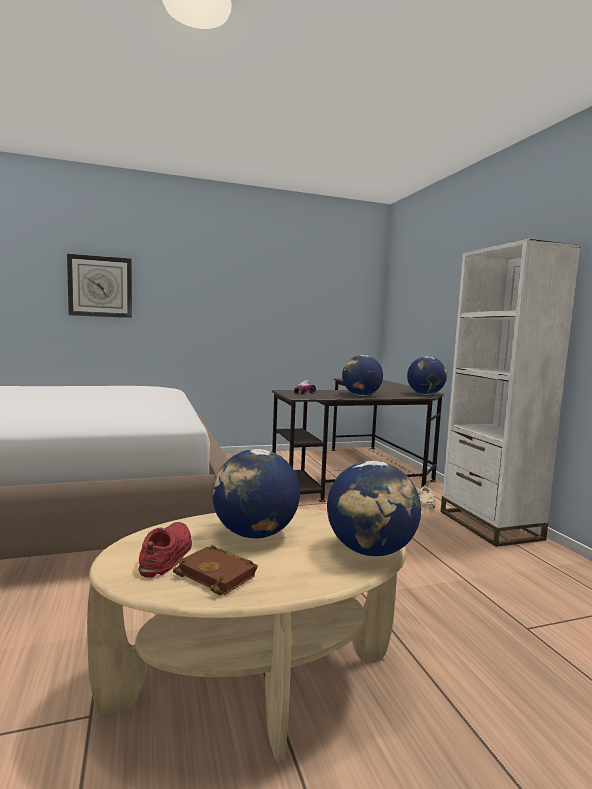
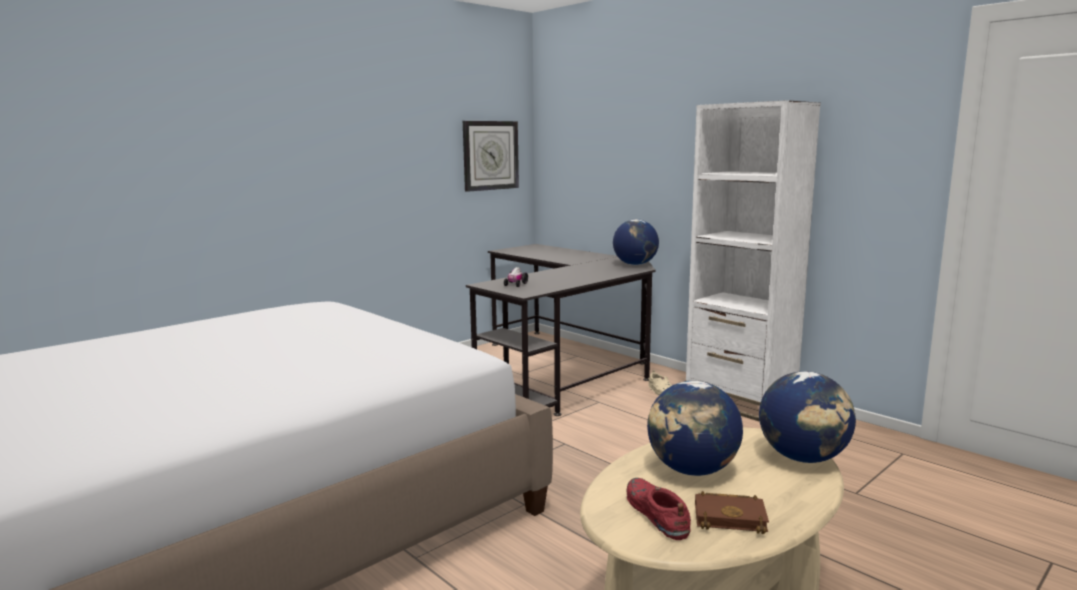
camera: 25 degrees left, 5 degrees up
(100, 286) = (157, 153): wall clock -> wall clock (490, 155)
(361, 395) = (579, 278): globe -> none

